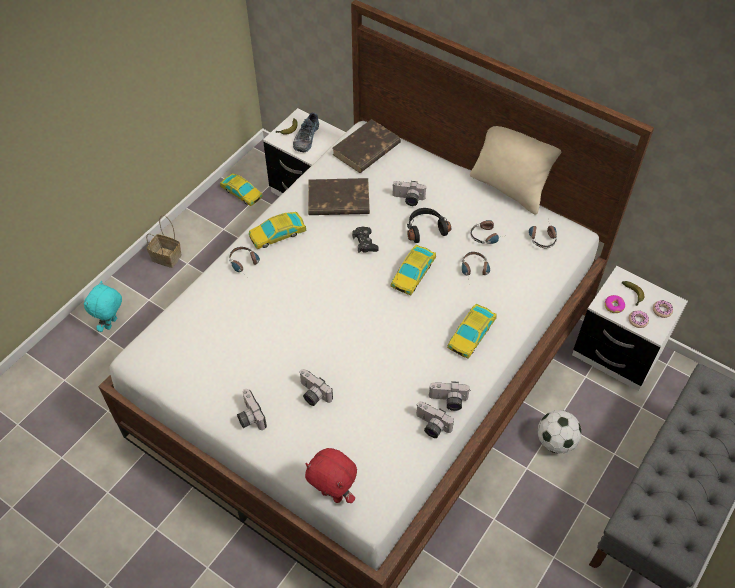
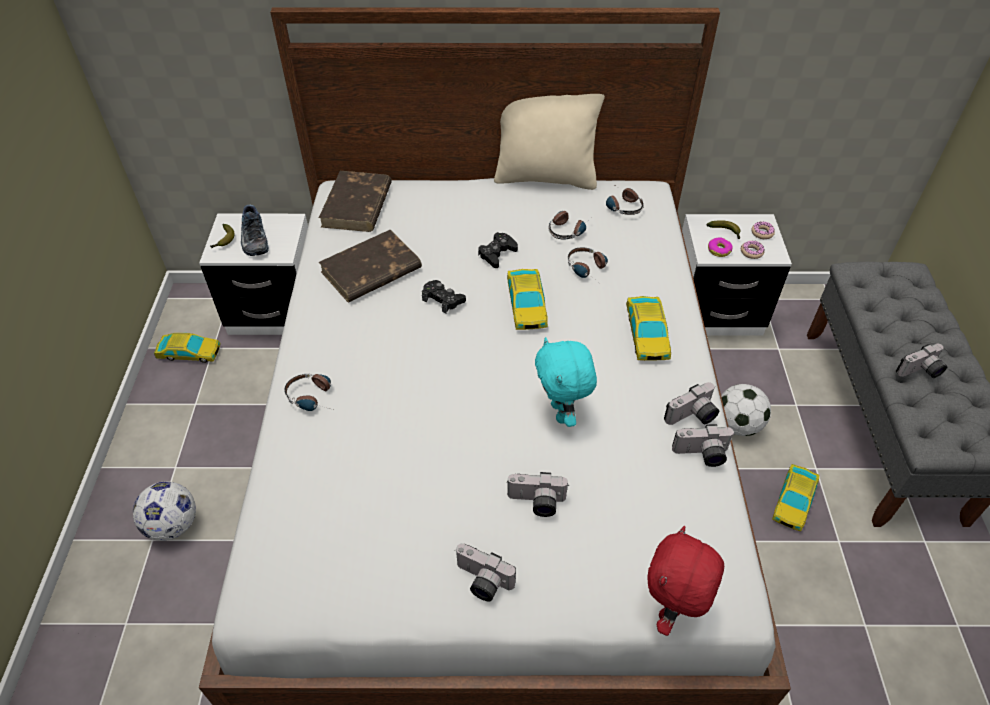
camera: 35 degrees left, 5 degrees down
(112, 324) = (118, 601): turquoise plush toy -> turquoise plush toy (561, 413)
(164, 297) = (173, 525): none -> football
(167, 257) = (142, 474): basket -> none
(277, 234) = (327, 342): toy car -> toy car (794, 500)
(333, 494) = (671, 610): red plush toy -> red plush toy turned 120 degrees clockwise
(408, 199) = (451, 234): camera -> camera (920, 372)
(425, 229) = (497, 254): black headphones -> black game controller

